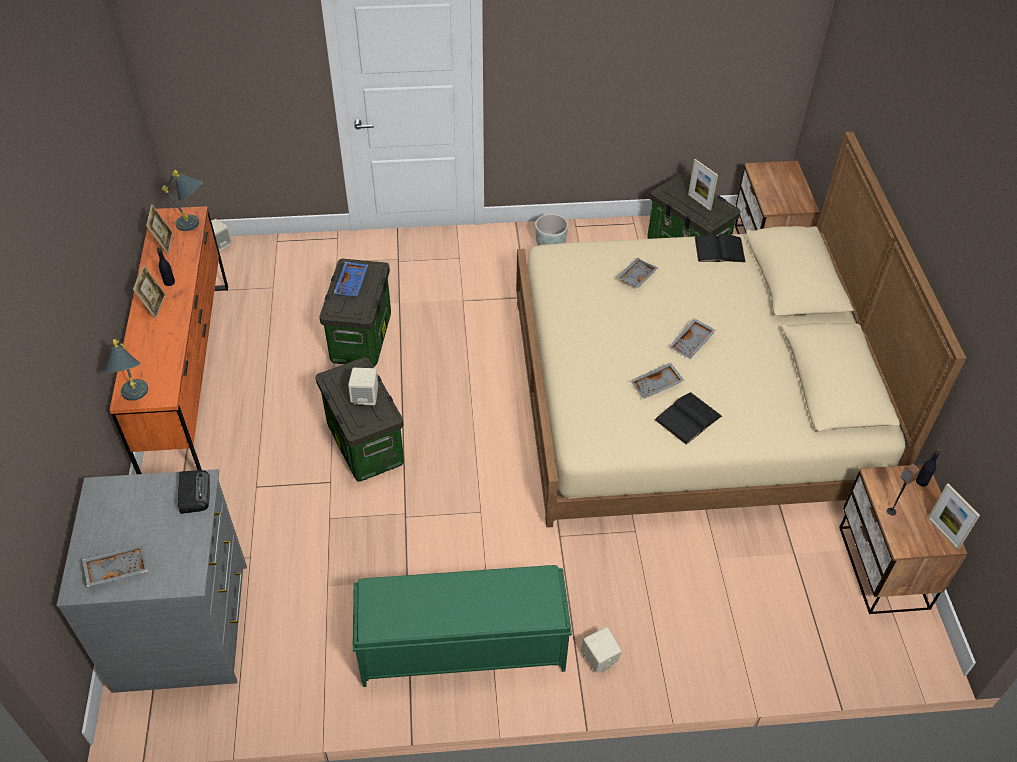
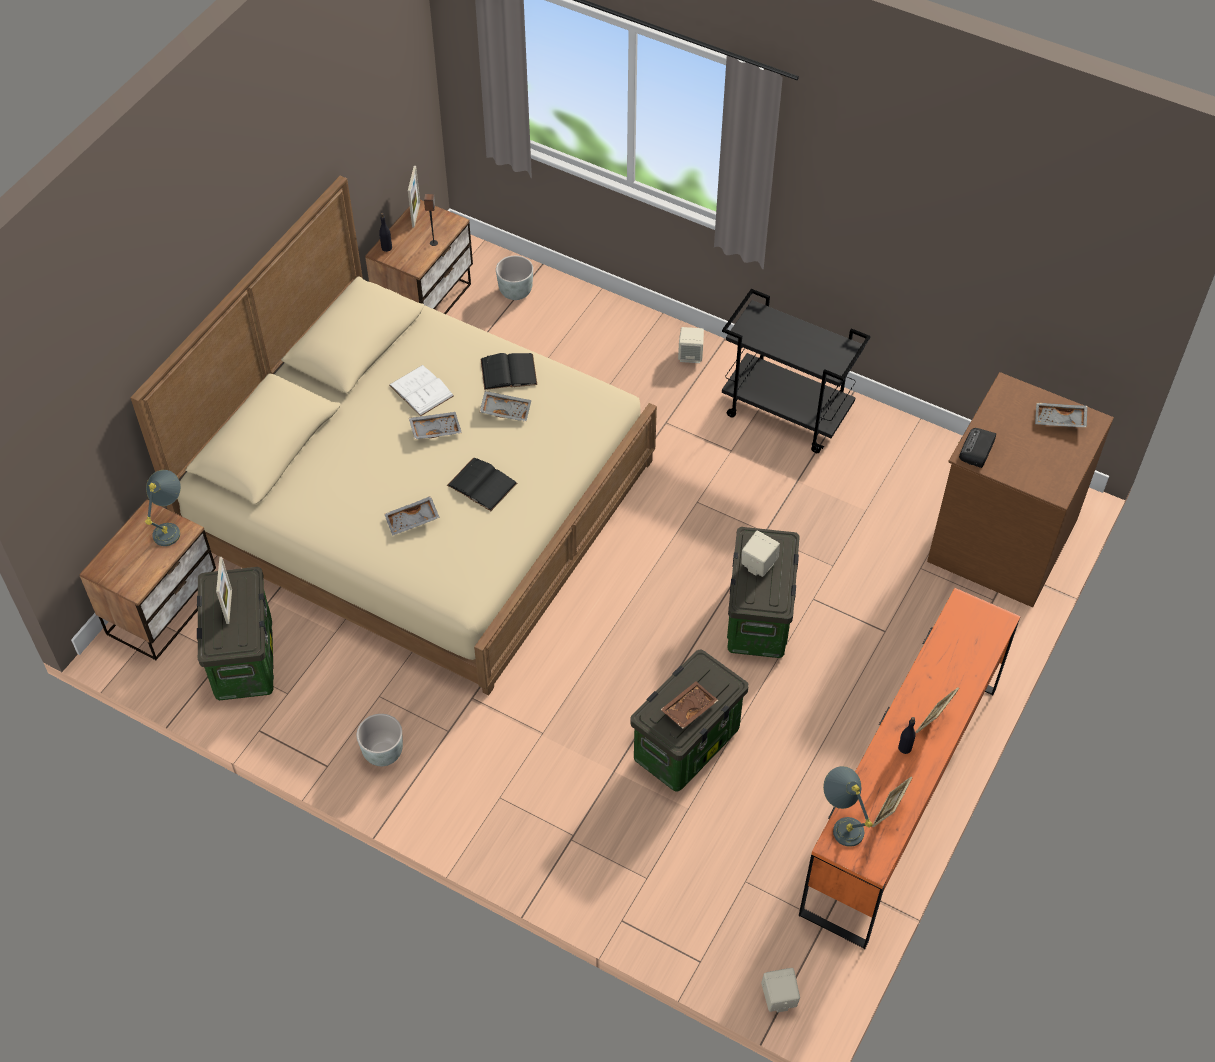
camera: 145 degrees left, 5 degrees up
(135, 398) = (991, 616): grey table lamp -> grey table lamp (171, 527)
(185, 626) = (1000, 539): grey dresser -> brown dresser
(352, 283) = (688, 708): blue tray -> brown tray
(461, 648) = (787, 413): green bench -> black cart
(719, 249) = (300, 506): black book -> black book (482, 484)
(736, 366) = (421, 390): none -> white book
(822, 631) = (516, 291): none -> grey planter

